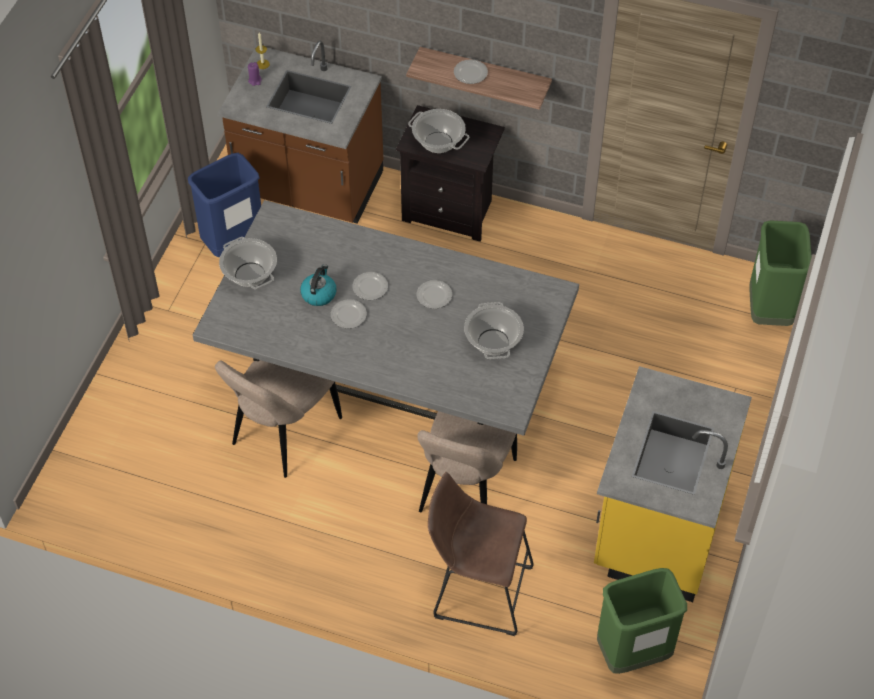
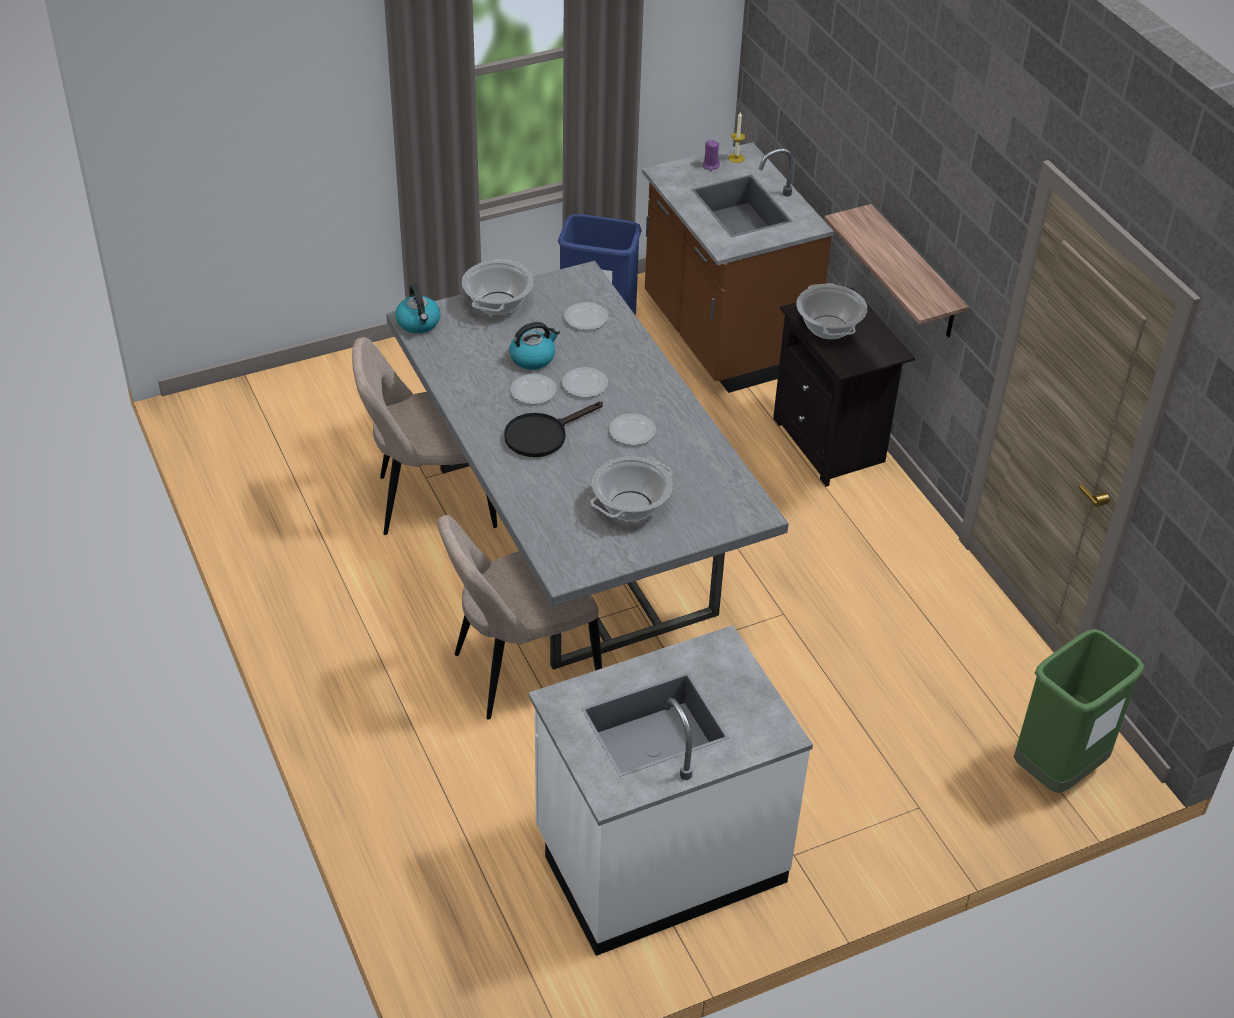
camera: 45 degrees right, 10 degrees down
(222, 325) = (419, 323): none -> kettle
(390, 338) = (542, 435): none -> black frying pan
(471, 73) = (889, 252): plate -> plate (586, 319)
(477, 590) = (412, 759): brown stool -> none
(633, 653) = (472, 944): green trash can -> none
(658, 525) = (659, 857): yellow counter -> white counter

